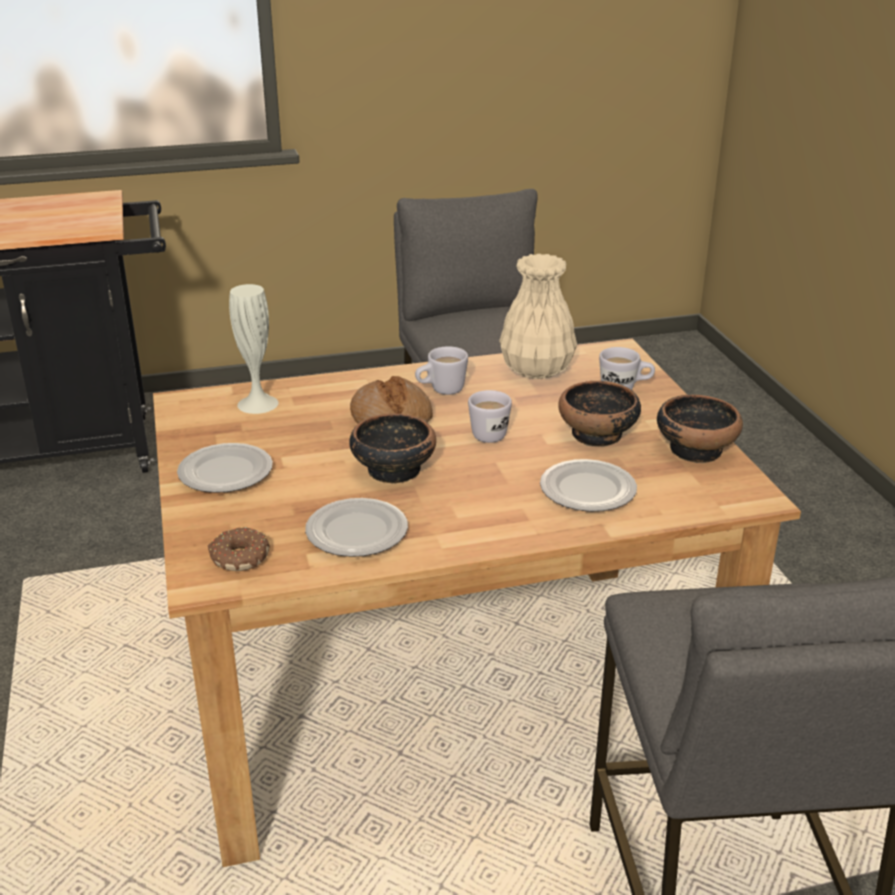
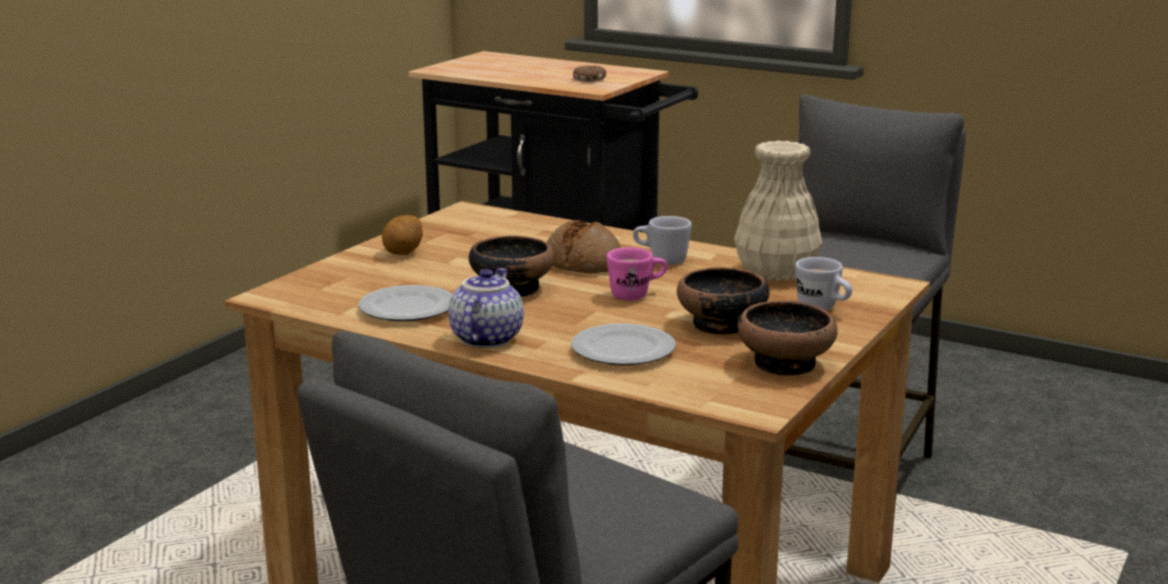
camera: 45 degrees right, 10 degrees down
(225, 473) = (404, 253): plate -> potato
(239, 557) = (314, 293): donut -> donut (589, 79)
(258, 404) = (511, 226): white vase -> none
(477, 530) = (485, 338): none -> teapot
(492, 432) = (637, 295): white mug -> pink mug

